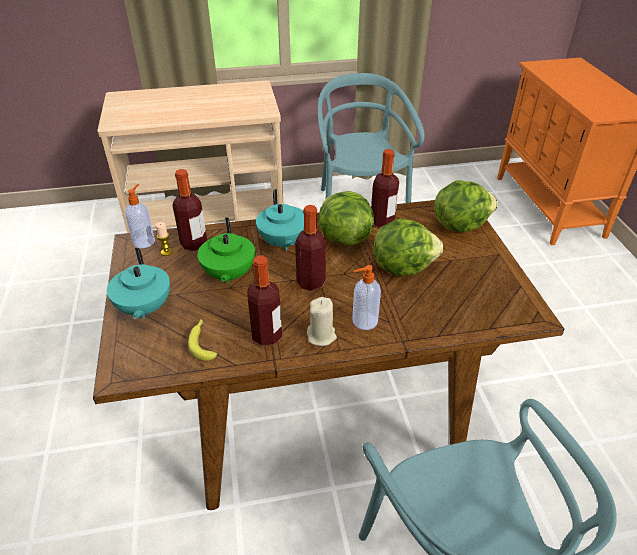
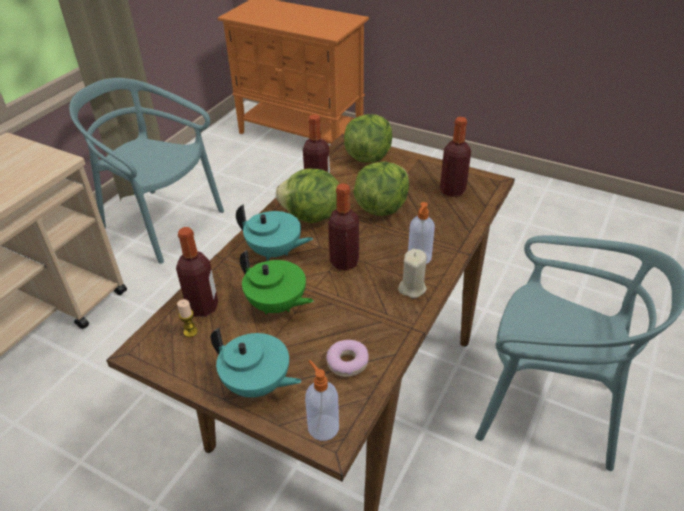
camera: 50 degrees left, 0 degrees up
(144, 241) = (151, 341): soap dispenser -> soap dispenser (322, 426)
(203, 342) = (347, 362): banana -> donut
(267, 336) = (380, 318): bottle -> bottle (452, 190)

